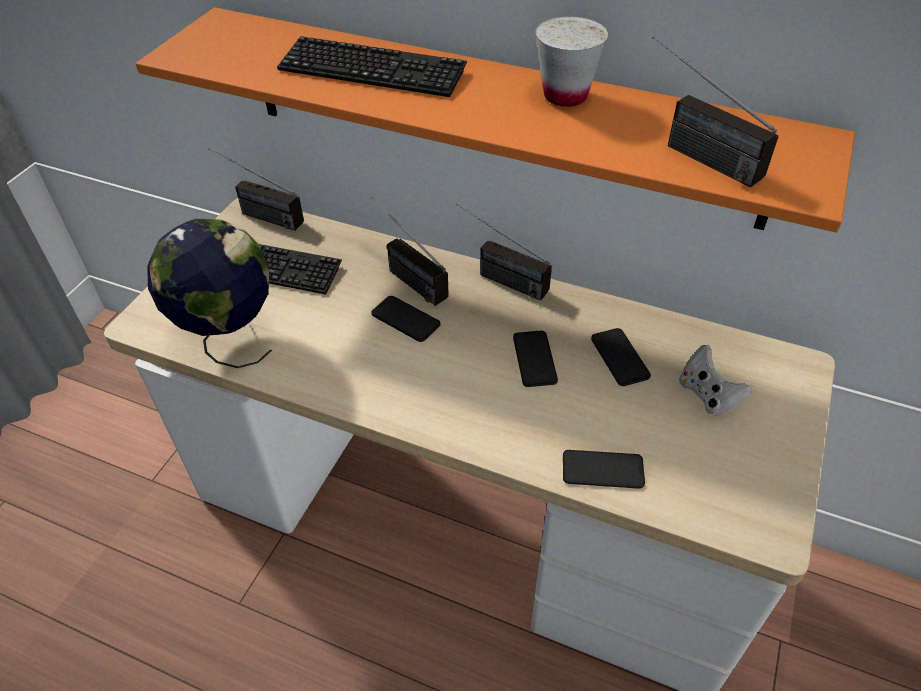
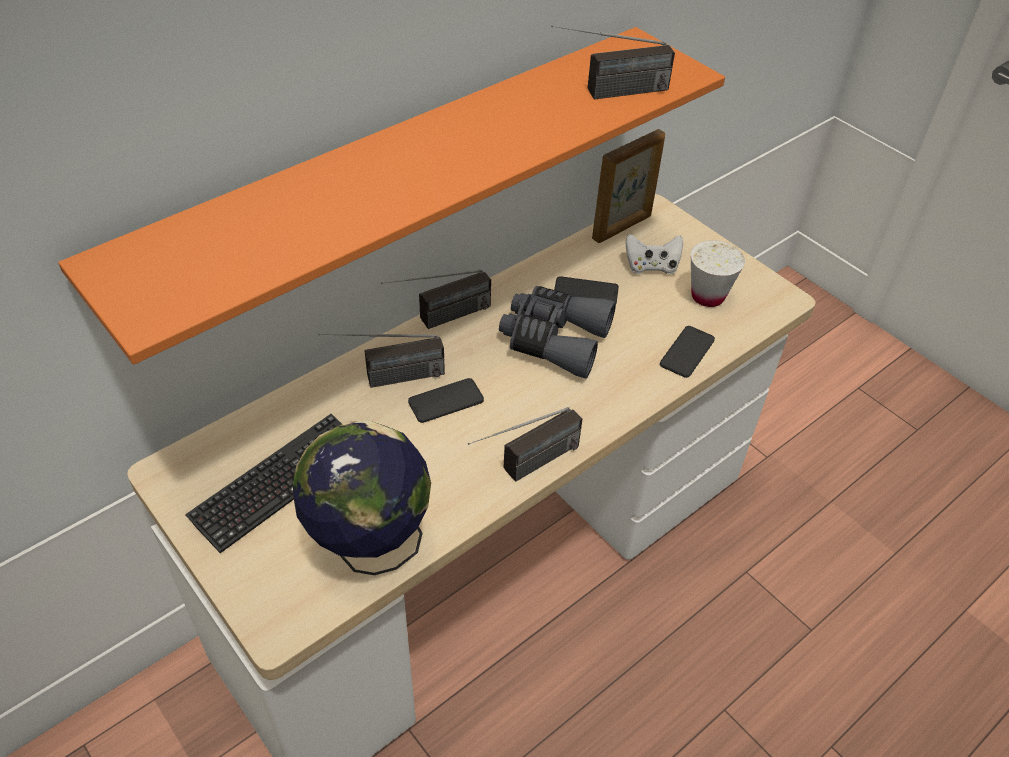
camera: 65 degrees left, 0 degrees up
(257, 214) = (178, 462): radio -> radio (525, 468)
(372, 70) = (337, 195): keyboard -> none
(534, 359) = (554, 339): phone -> grey binoculars
(565, 96) = (484, 113): white cup -> white cup (707, 296)
(745, 350) = (622, 227): none -> picture frame

